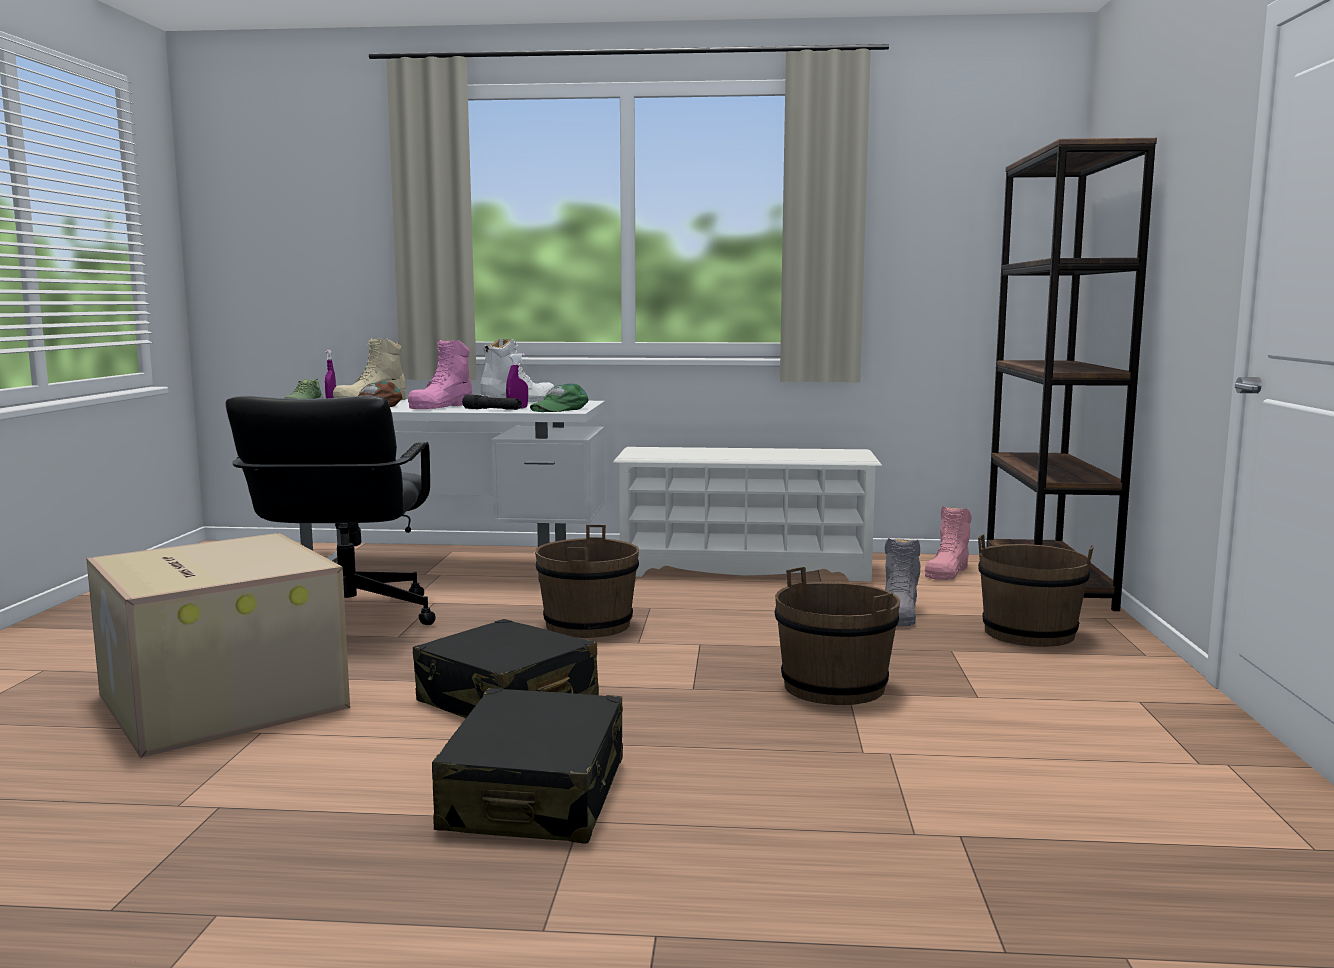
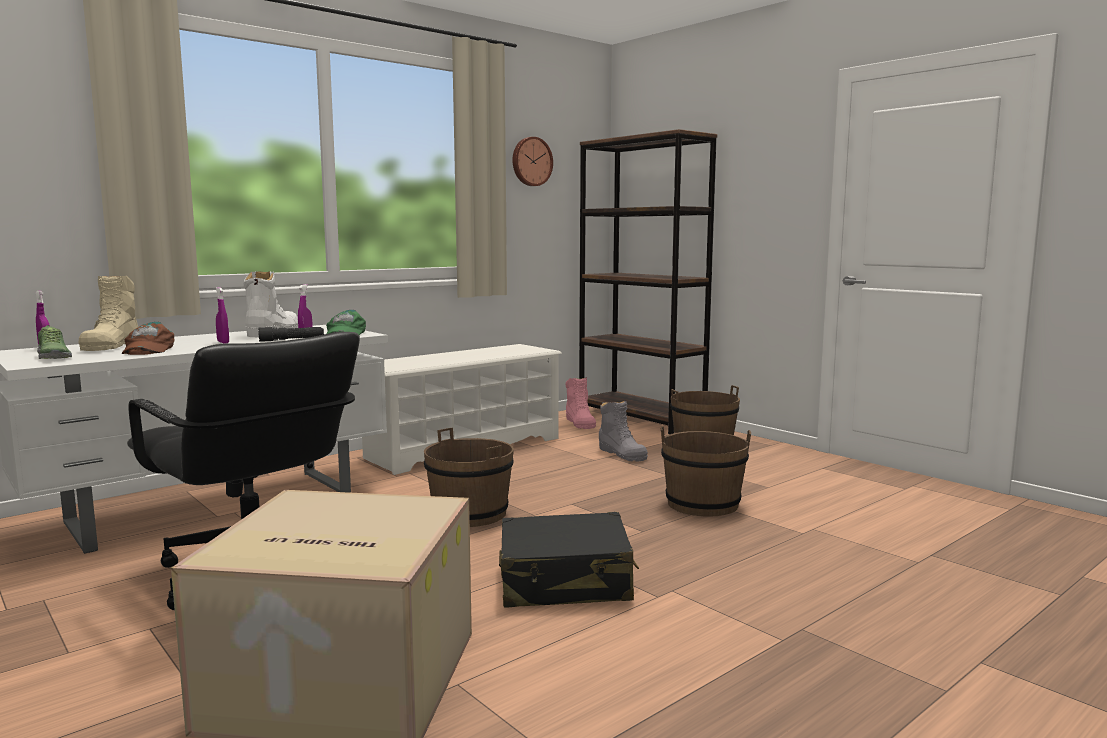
camera: 45 degrees left, 0 degrees up
(441, 406) = (223, 342): pink boot -> purple spray bottle
(535, 795) = (744, 627): black suitcase -> none
(924, 201) = (531, 161): none -> wall clock

